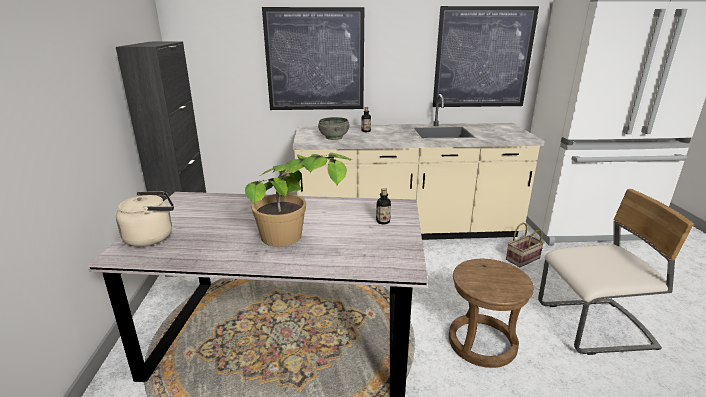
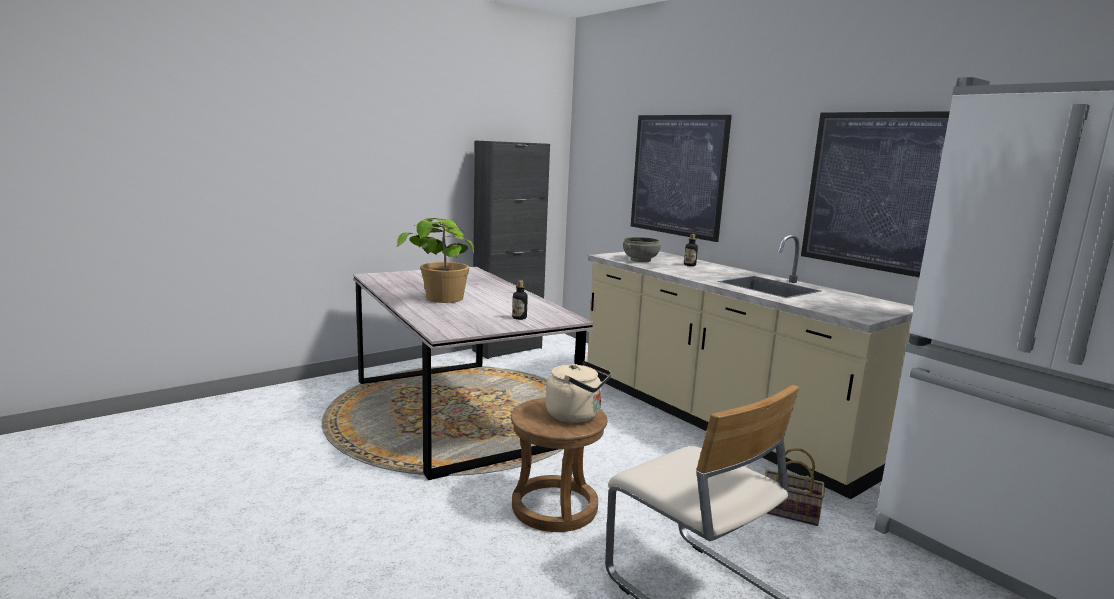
camera: 55 degrees right, 10 degrees down
(152, 237) = (401, 276): beige kettle -> beige kettle (576, 415)

